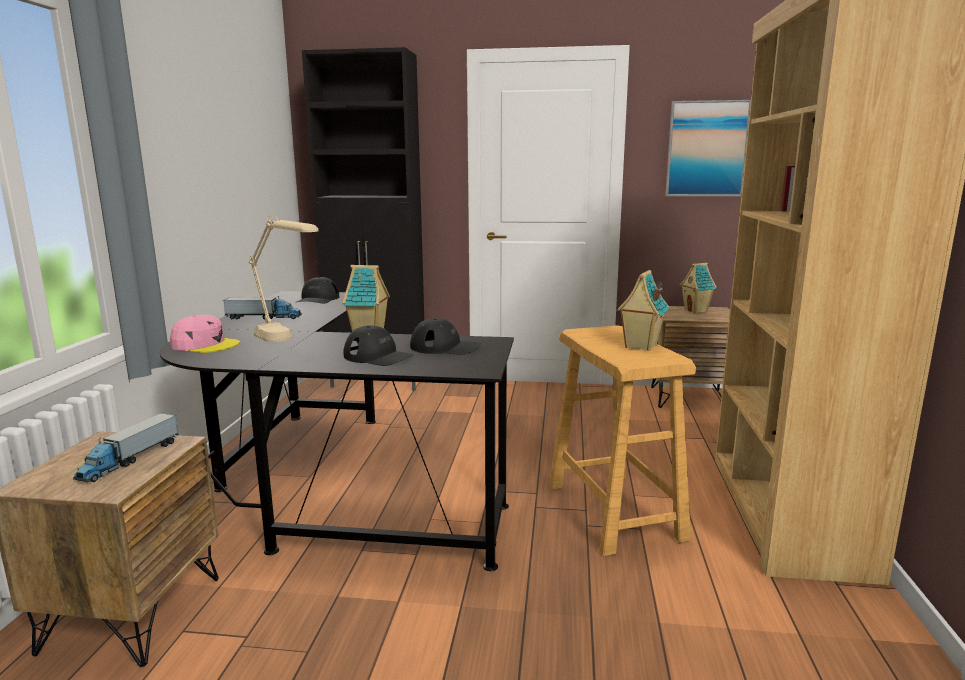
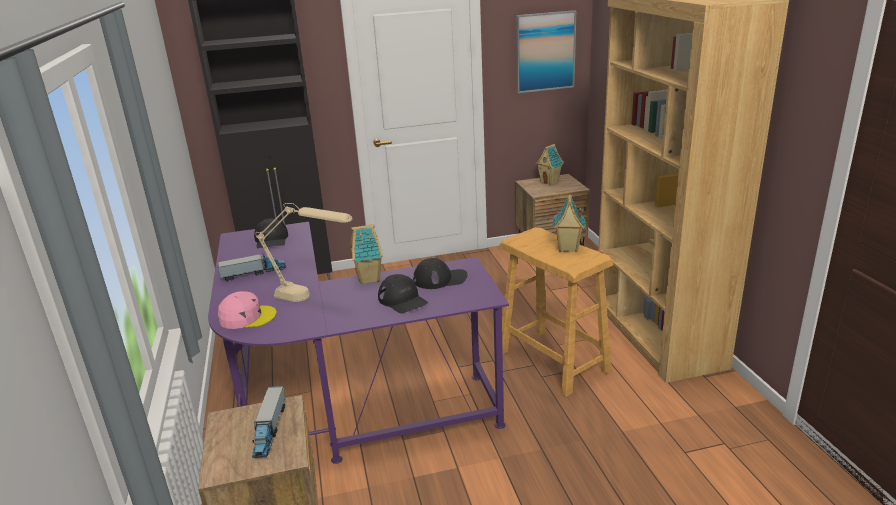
camera: 20 degrees left, 10 degrees up
(330, 489) = (338, 398): black desk -> purple desk
(378, 357) = (402, 300): black cap -> black cap turned 45 degrees clockwise

